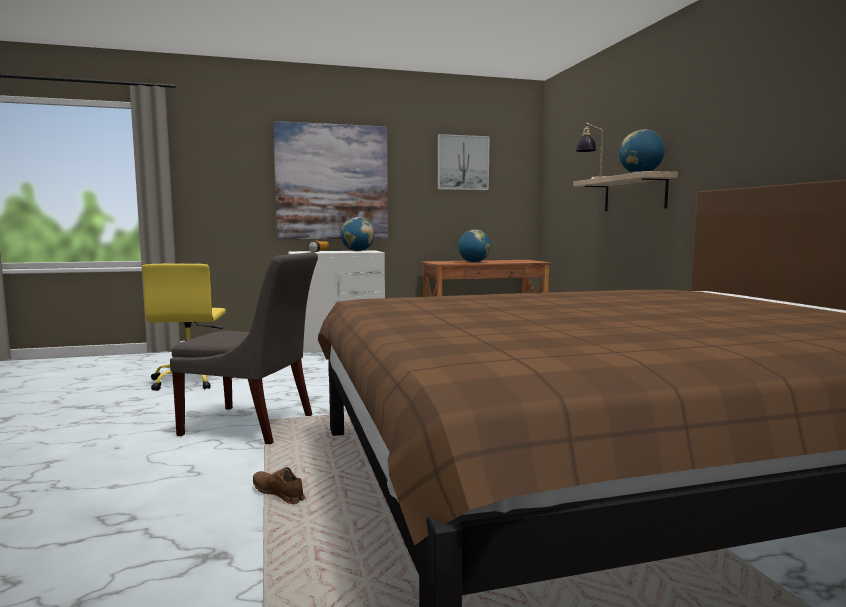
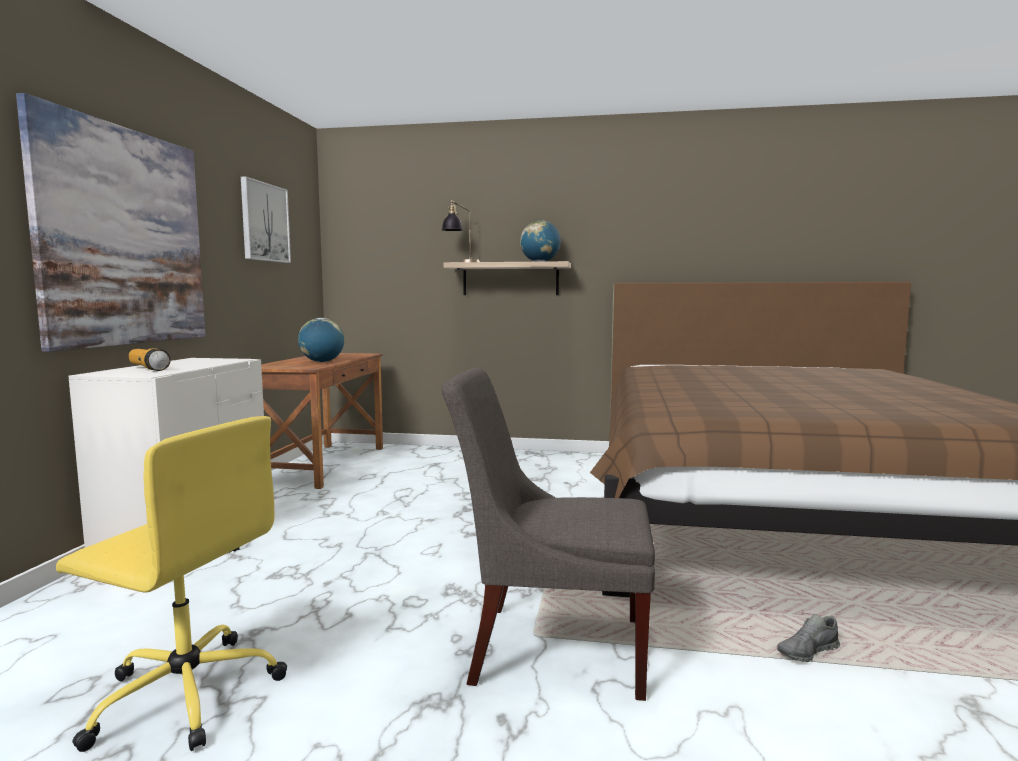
camera: 65 degrees left, 0 degrees up
(253, 425) = (549, 647): grey chair -> grey chair turned 120 degrees counterclockwise
(278, 494) = (808, 652): brown shoe -> grey shoe
(357, 251) = (199, 361): globe -> none

